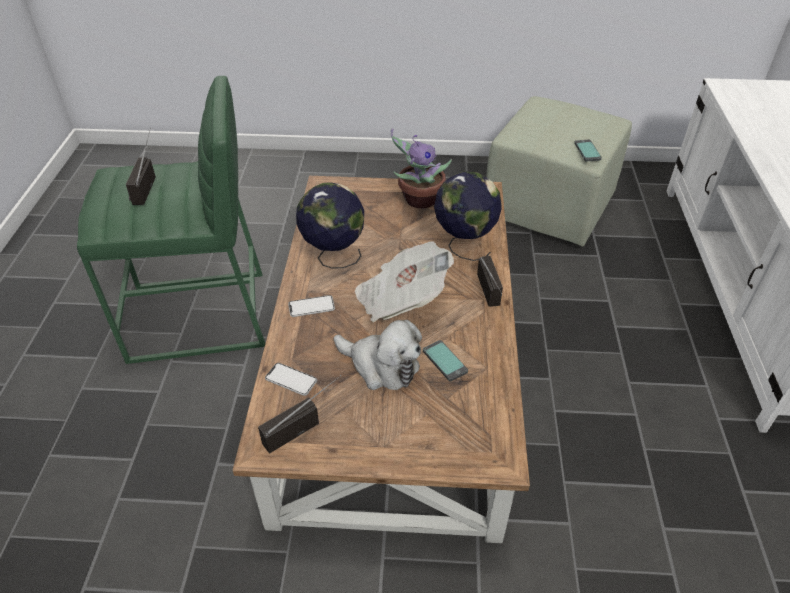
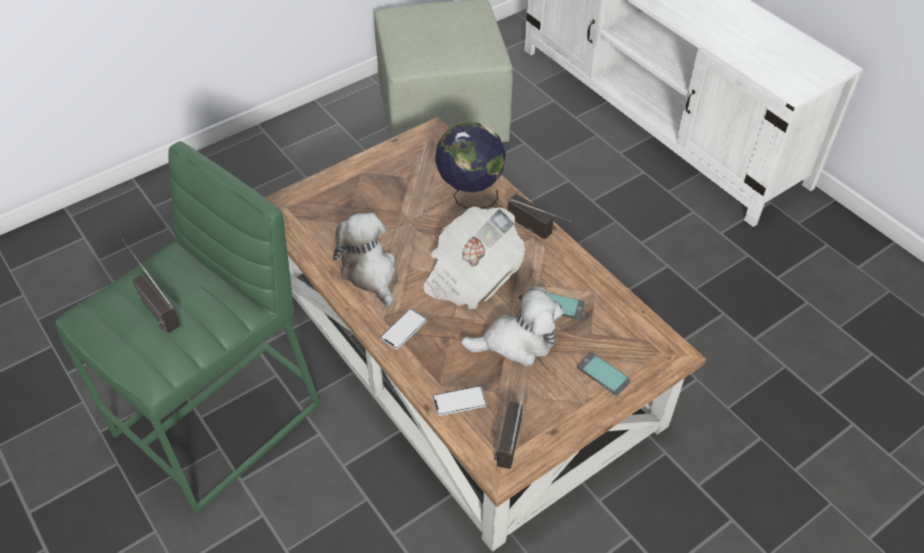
camera: 40 degrees left, 5 degrees up
(333, 257) = (370, 272): globe -> plush toy
(418, 200) = (385, 173): potted plant -> none
(587, 151) = (485, 49): phone -> phone (603, 374)

